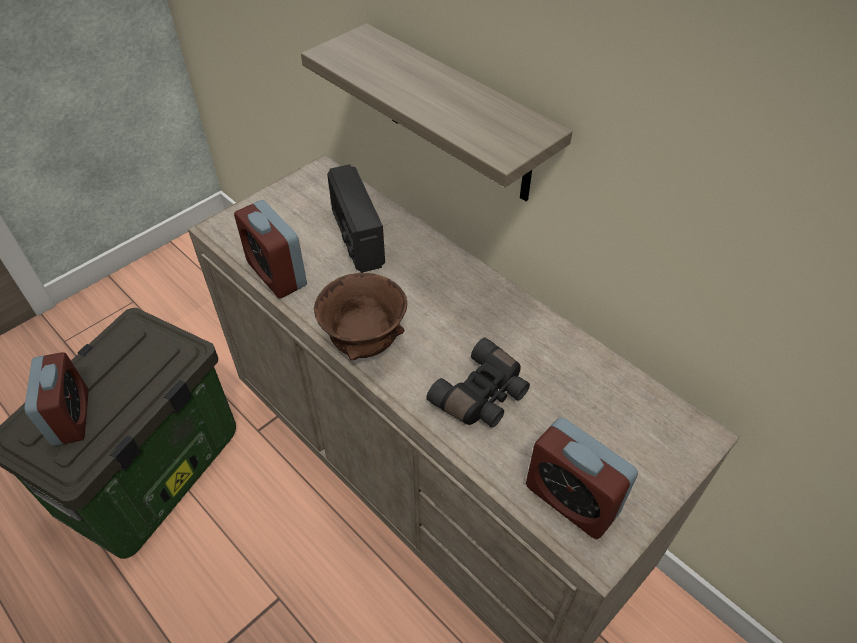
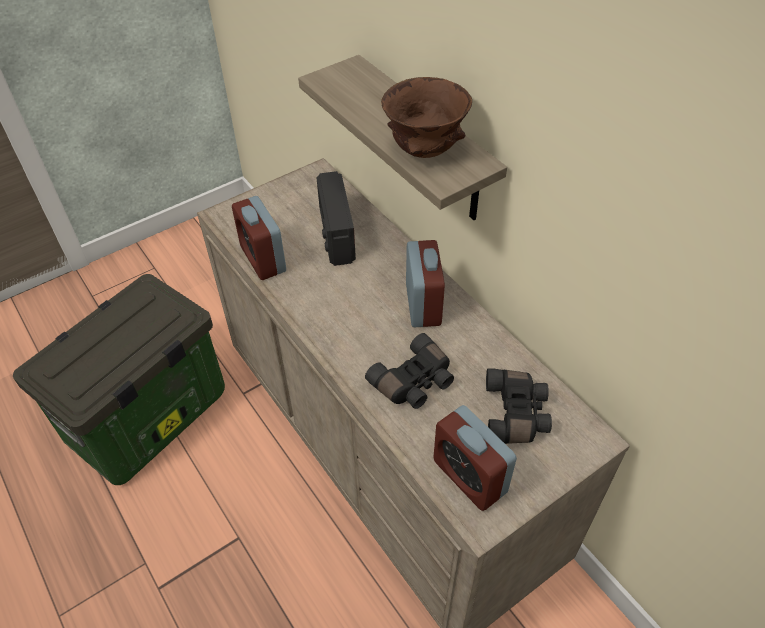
camera: 10 degrees right, 0 degrees up
(71, 417) = (85, 359): alarm clock -> alarm clock (423, 305)
(363, 345) = (323, 327): brown bowl -> brown bowl (423, 151)
(607, 418) = (516, 414): none -> black binoculars

